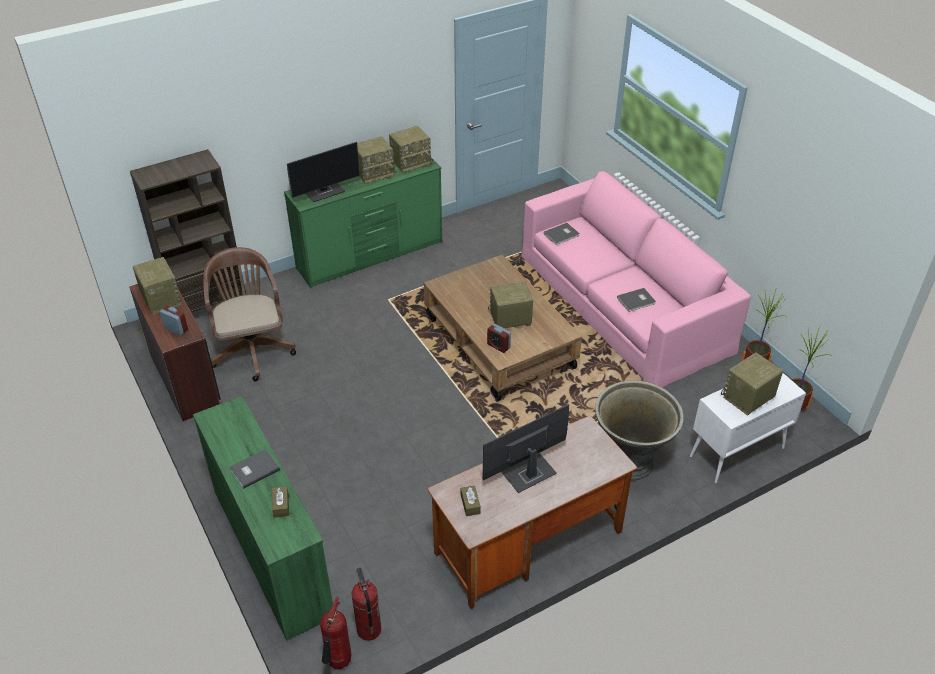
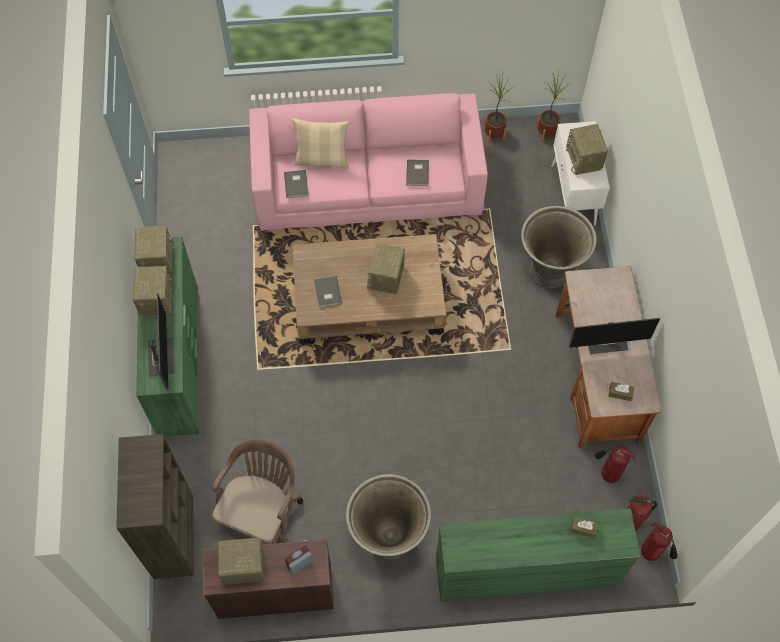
camera: 65 degrees left, 20 degrees up
(252, 349) = (262, 516): brown office chair -> brown office chair turned 105 degrees clockwise
(254, 469) = (535, 538): grey book -> grey book (327, 293)
(267, 434) = (388, 536): none -> grey planter
(416, 589) = (607, 474): none -> fire extinguisher
(498, 346) = (416, 301): alarm clock -> none
(528, 474) = (607, 341): monitor -> monitor turned 90 degrees counterclockwise
(599, 240) = (322, 160): none -> beige pillow

